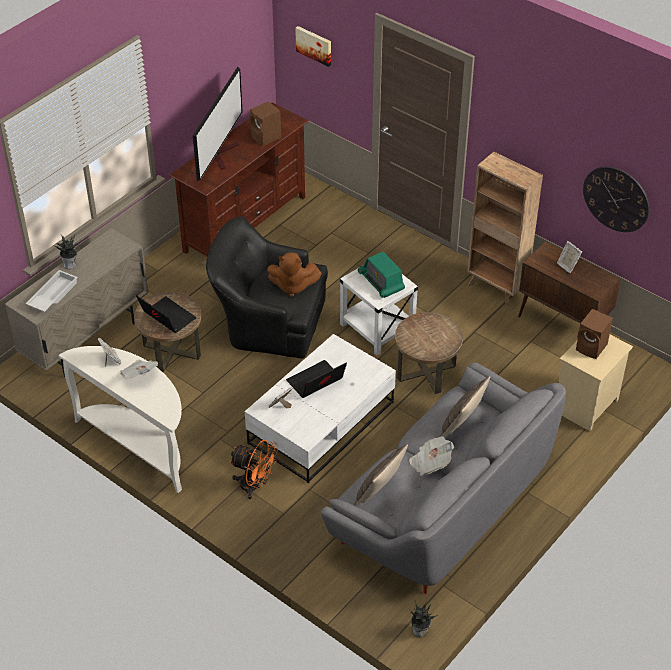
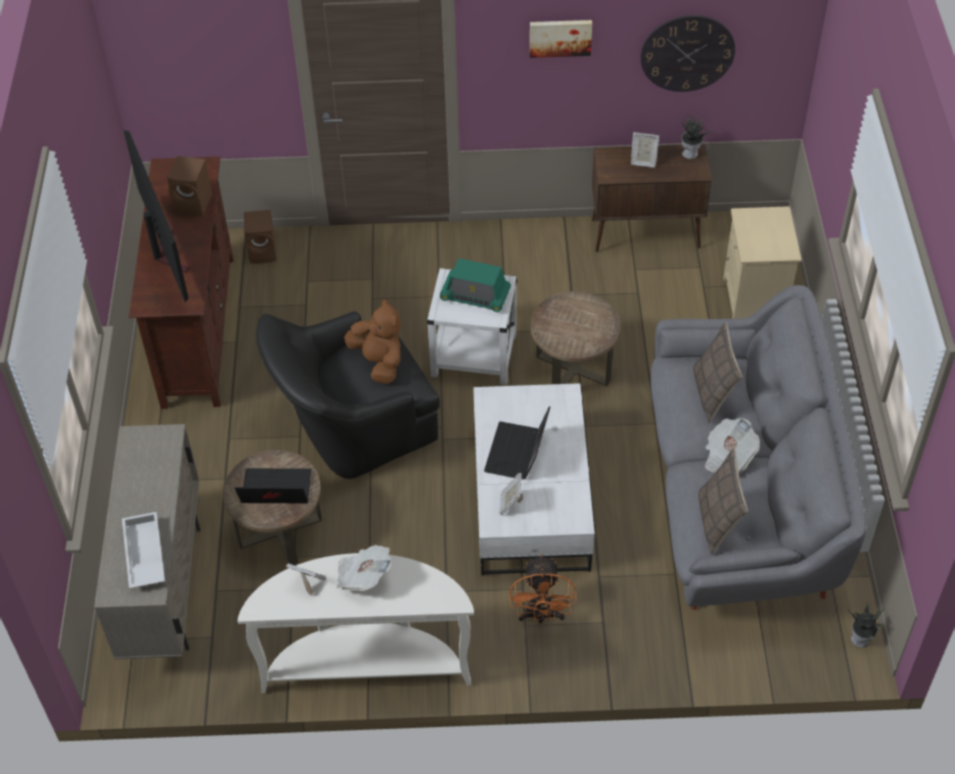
camera: 40 degrees left, 5 degrees up
(70, 265) = (122, 503): potted plant -> potted plant (690, 153)
(254, 486) = (541, 615): orange fan -> orange fan turned 105 degrees clockwise
(293, 286) = (379, 362): brown plush toy -> brown plush toy turned 90 degrees counterclockwise
(314, 45) = (186, 55): picture -> picture (560, 37)
(496, 288) = (542, 234): brown bookcase -> none
(592, 348) = (757, 231): brown speaker -> brown speaker (264, 252)

